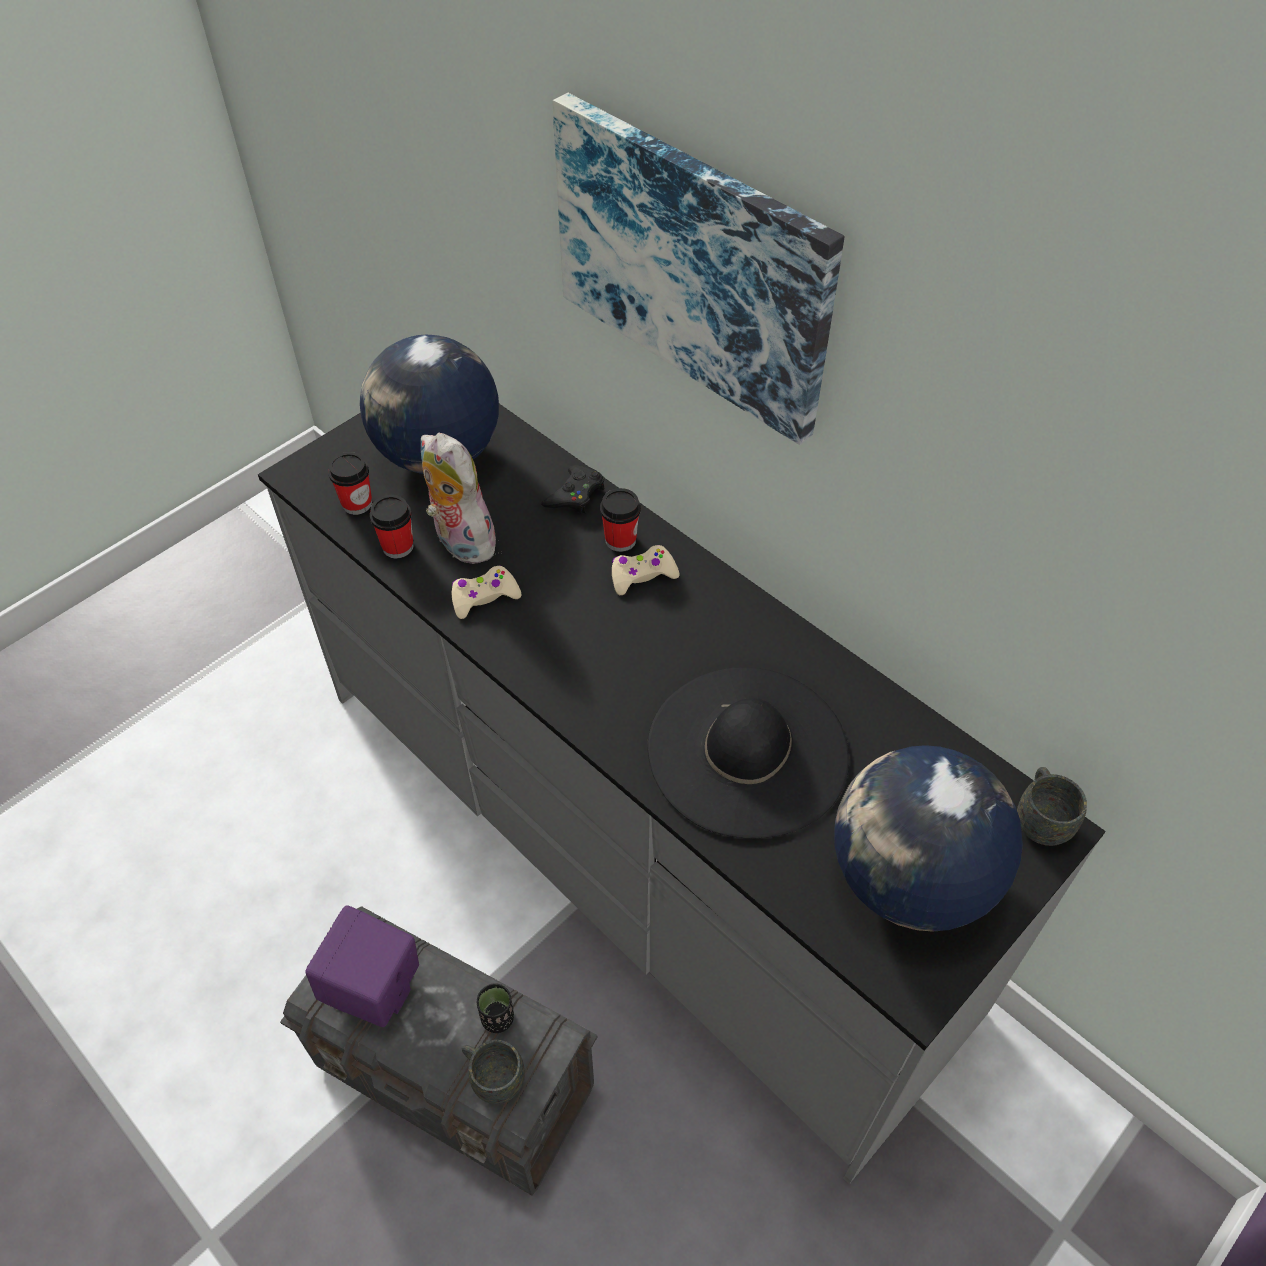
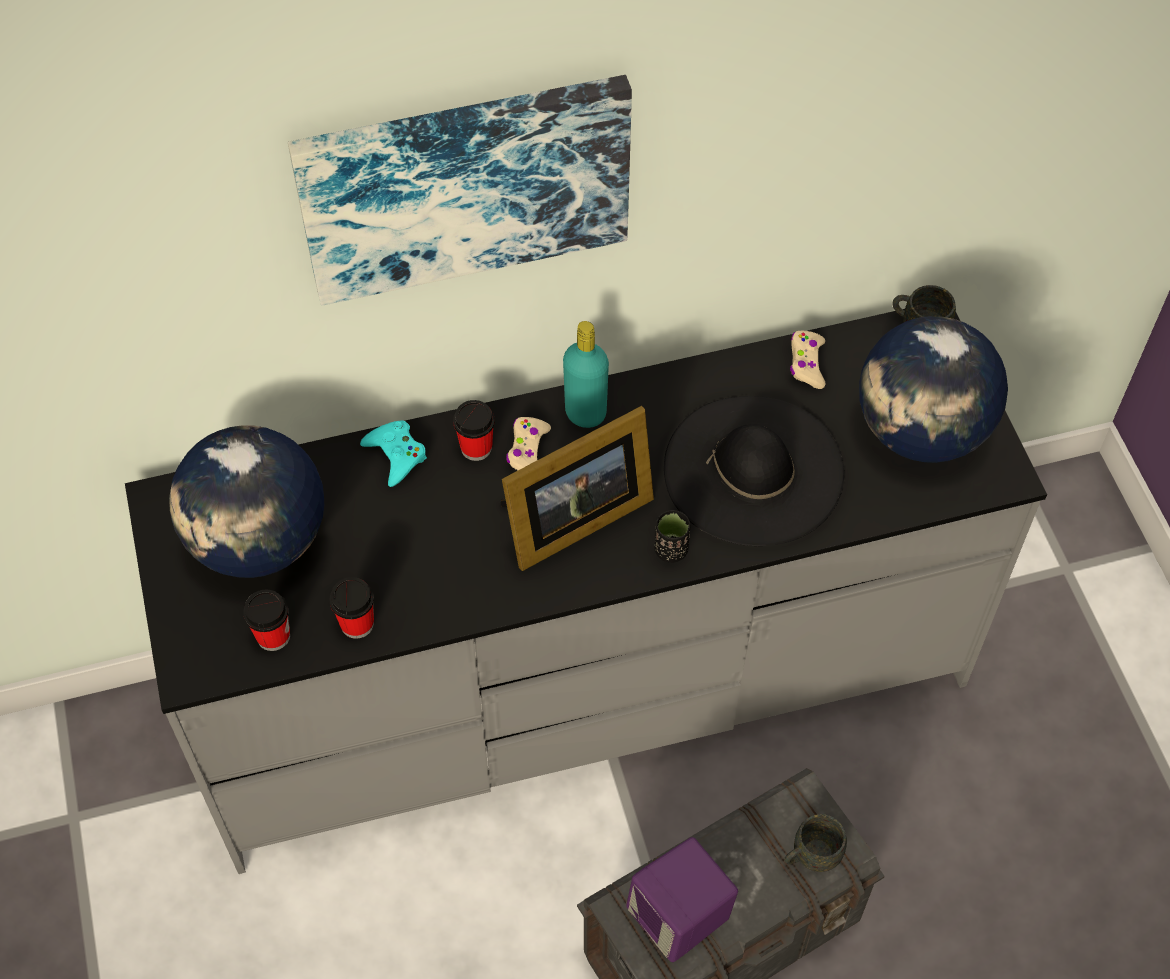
camera: 60 degrees left, 5 degrees up
(460, 542) = (388, 571): plush toy -> none
(484, 597) = (469, 580): beige game controller -> beige game controller (806, 364)
(498, 1018) = (761, 829): black cup -> black cup (671, 550)
(575, 495) = (396, 455): black game controller -> turquoise game controller
(591, 637) = (571, 520): none -> picture frame
(713, 596) = (585, 413): none -> turquoise bottle

